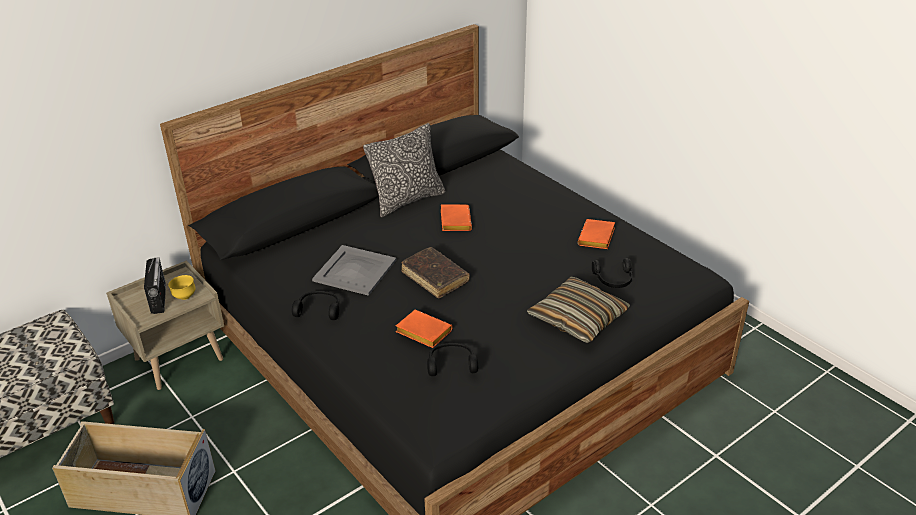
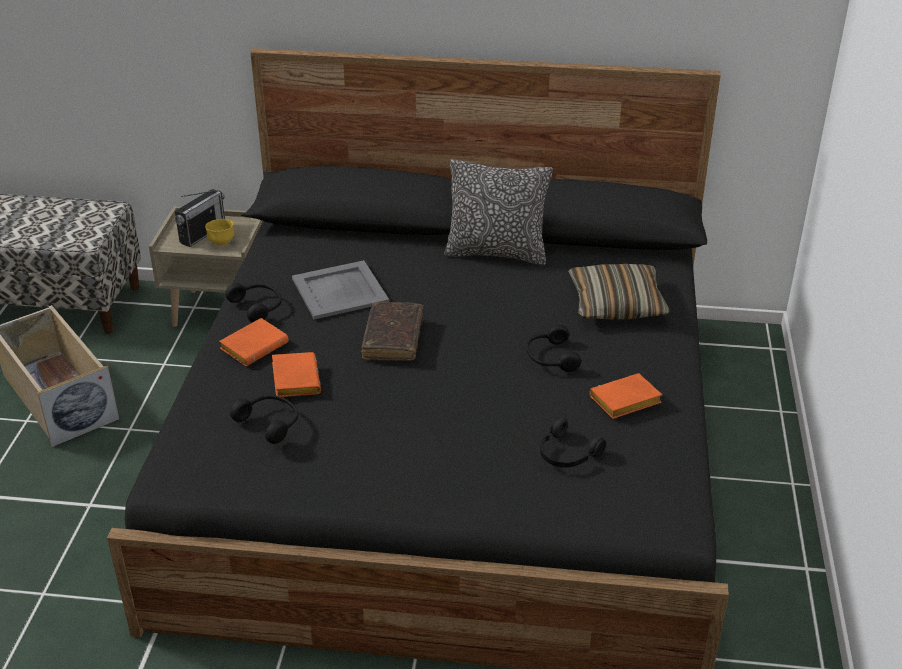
camera: 45 degrees right, 0 degrees up
(454, 221) = (507, 297): orange book -> orange book (254, 346)
(528, 238) = (550, 358): none -> black headphones
(578, 319) = (460, 466): pillow -> pillow (616, 304)

